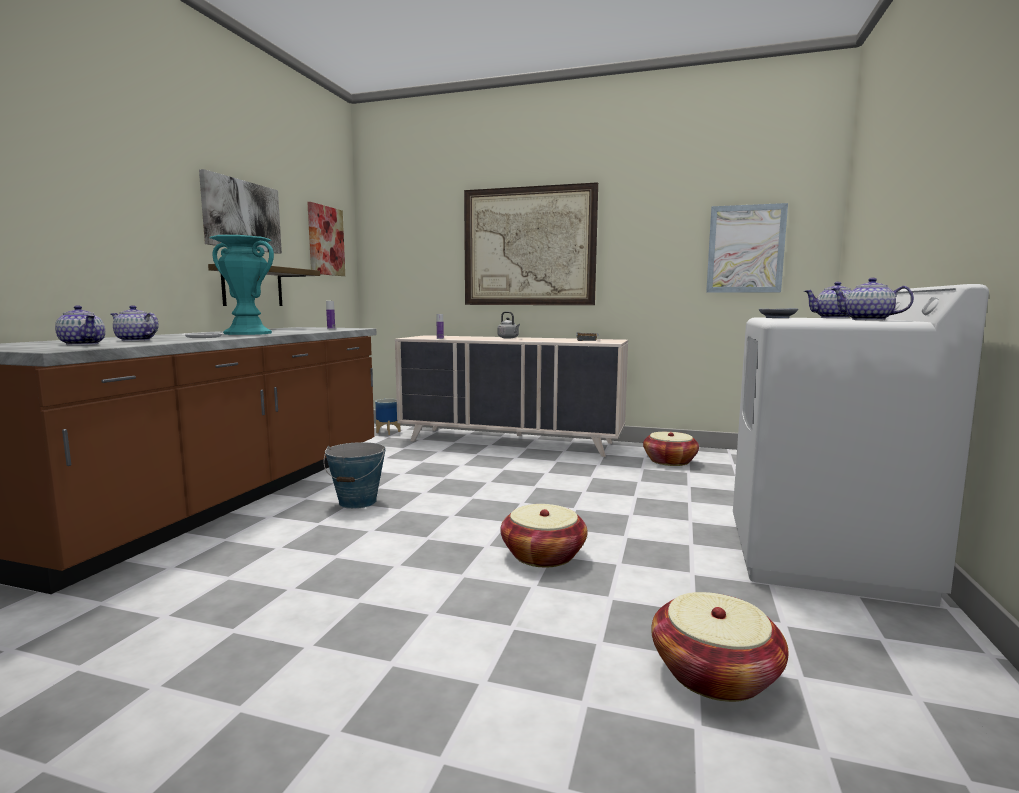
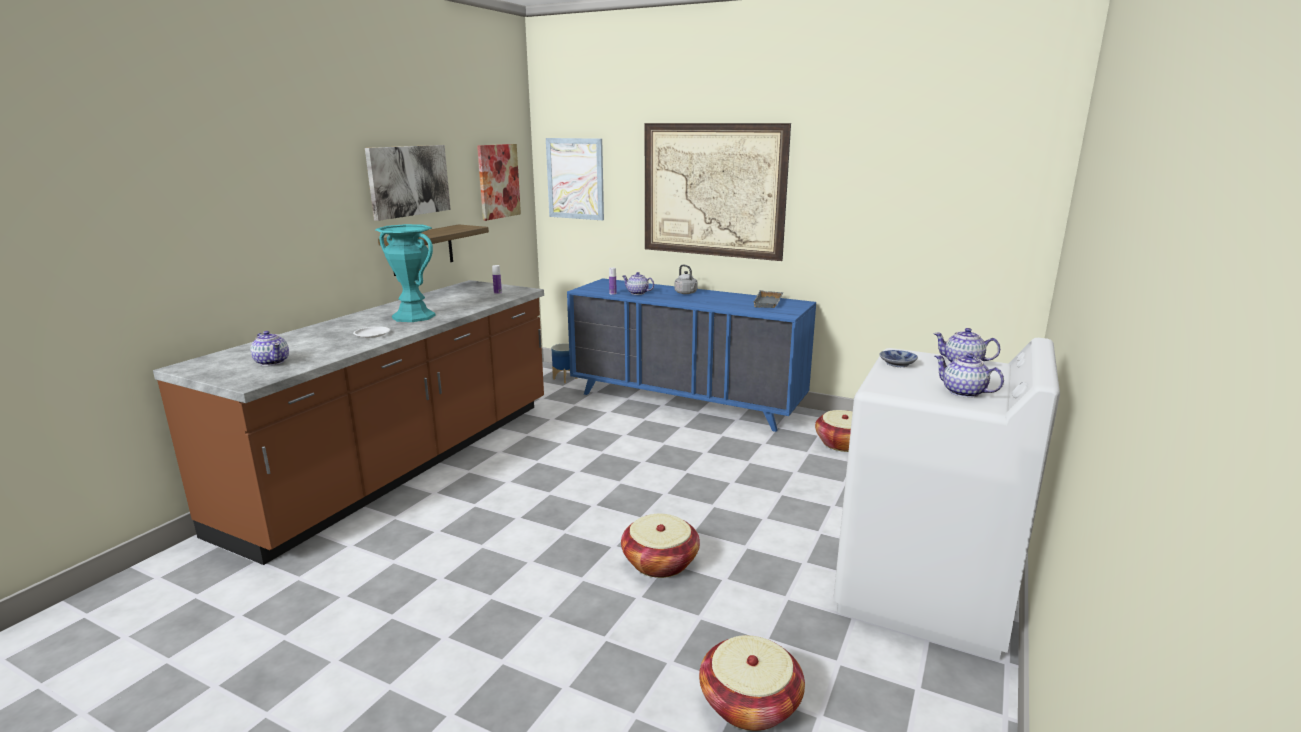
camera: 10 degrees right, 10 degrees up
(136, 340) = (314, 347): teapot -> teapot (637, 293)
(358, 502) = (514, 480): bucket -> none
(511, 442) = (686, 402): beige dresser -> blue dresser
(745, 249) = (954, 211): picture -> picture (575, 179)

